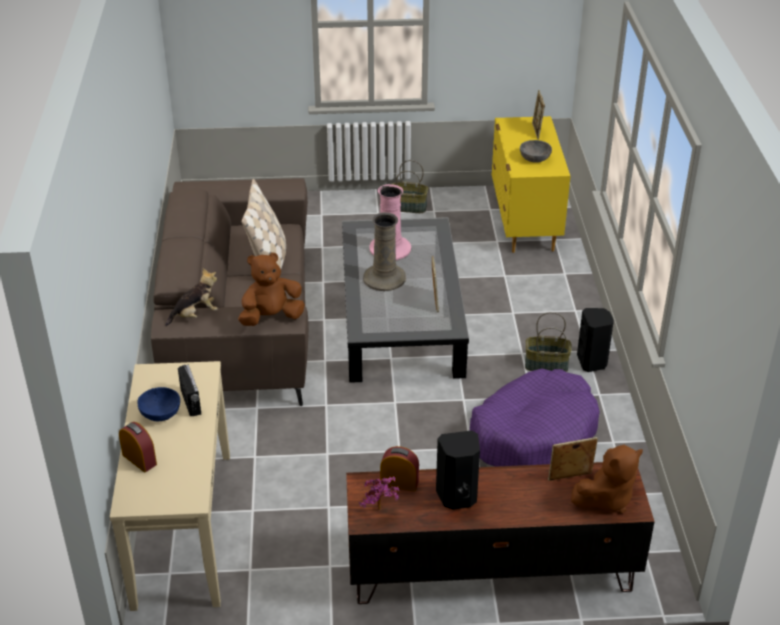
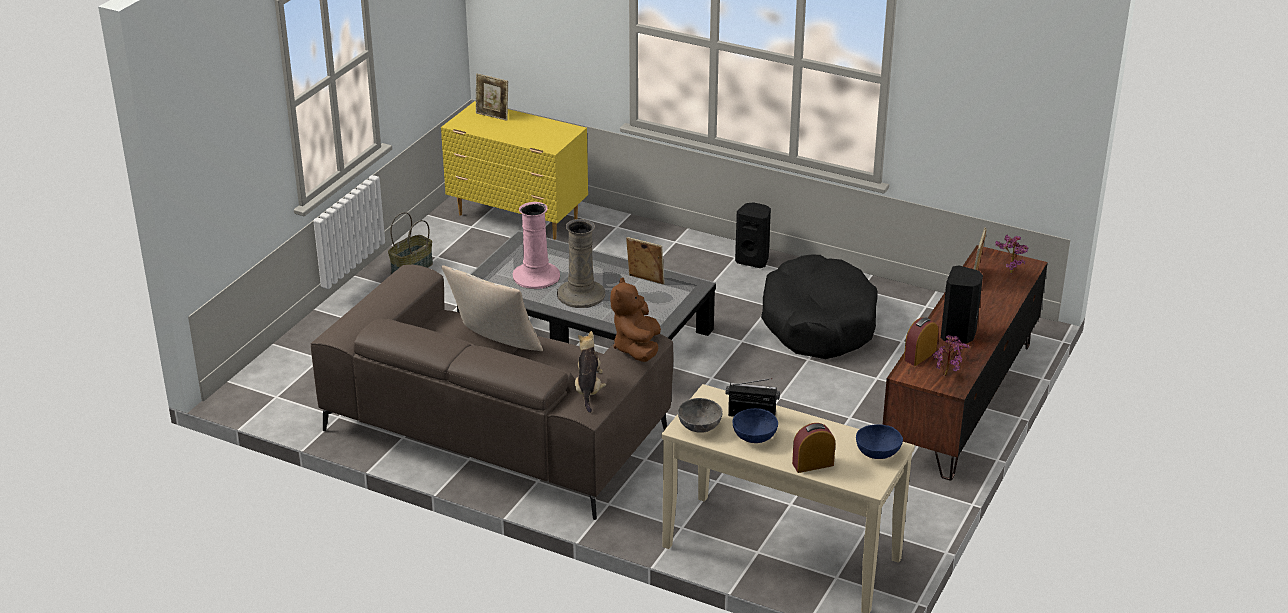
camera: 60 degrees left, 5 degrees down
(181, 493) = (878, 452): none -> blue bowl
(533, 434) = (818, 322): purple dog bed -> black dog bed
(534, 159) = (538, 133): grey bowl -> grey bowl (699, 426)
(546, 365) = (735, 283): basket -> none
(606, 498) = (1009, 272): brown plush toy -> potted plant

